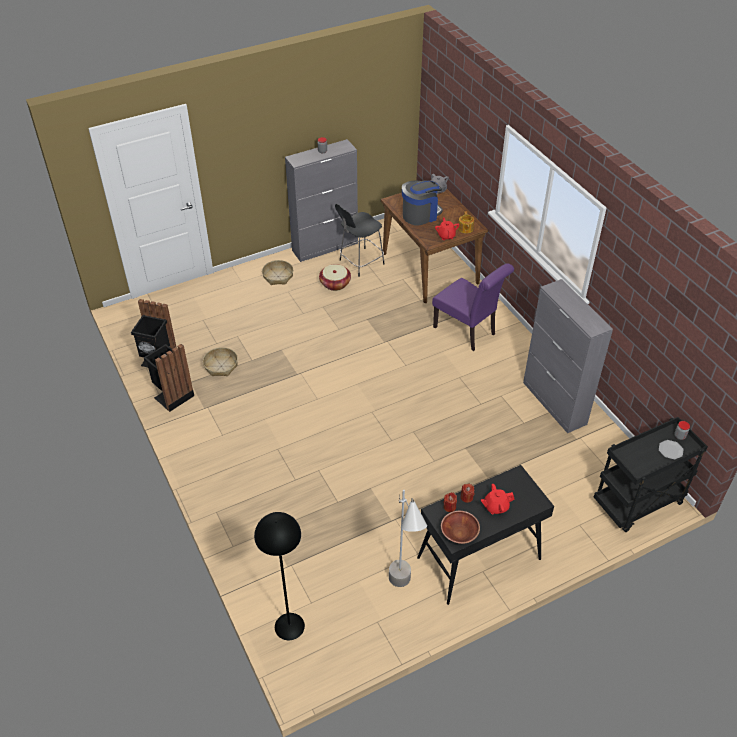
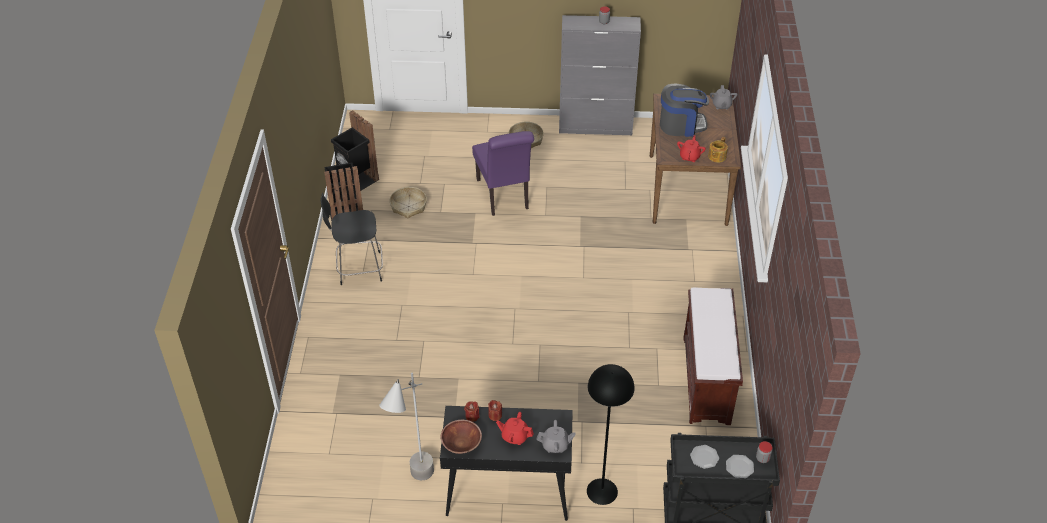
camera: 30 degrees right, 0 degrees up
(289, 626) = (296, 464): black floor lamp -> black floor lamp (601, 491)
(335, 284) = (576, 168): basket -> none
(360, 263) = (618, 156): black chair -> black chair (358, 268)
(467, 332) = (674, 270): purple chair -> purple chair (504, 196)
(532, 498) = (555, 445): none -> grey teapot
(554, 403) = (707, 380): grey cabinet -> brown bench
(641, 455) = (704, 457): none -> plate

